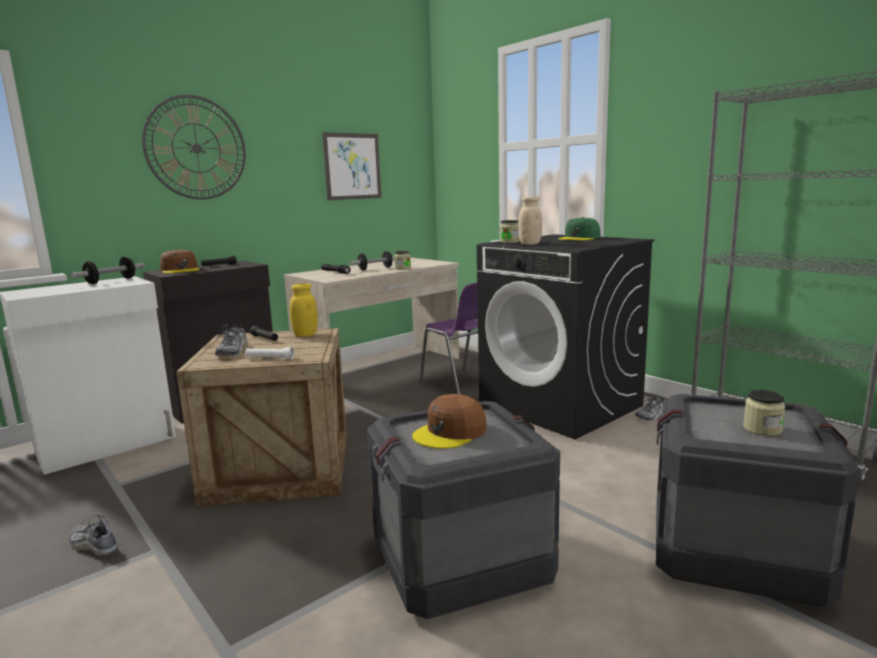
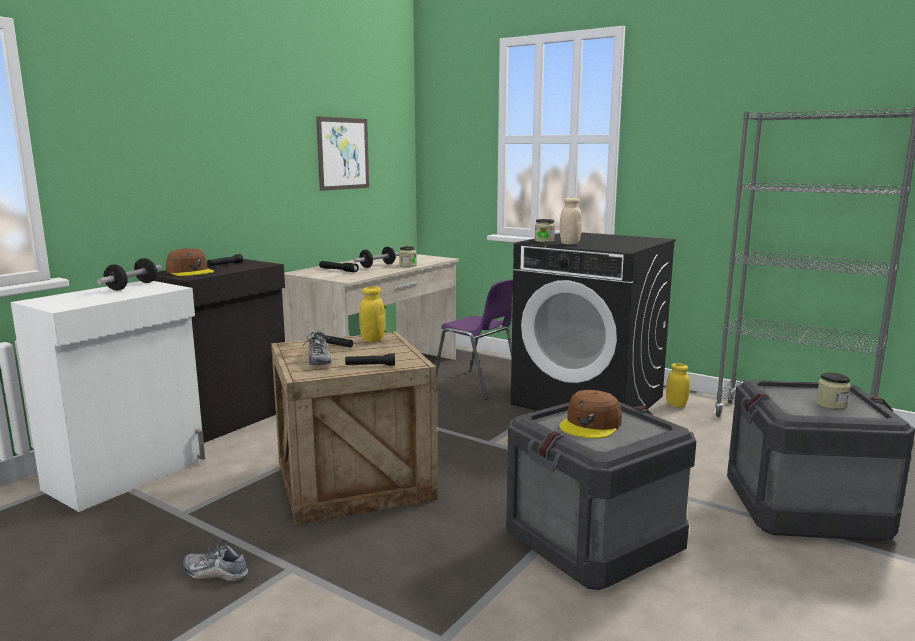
camera: 15 degrees left, 0 degrees up
(196, 148) = (197, 133): wall clock -> none
(269, 358) = (370, 365): white flashlight -> black flashlight
(579, 238) = (604, 237): green cap -> none
(652, 416) = (676, 405): shoe -> yellow jar

